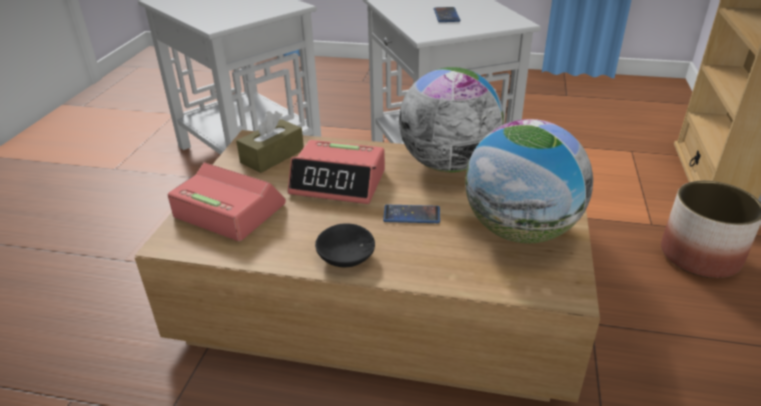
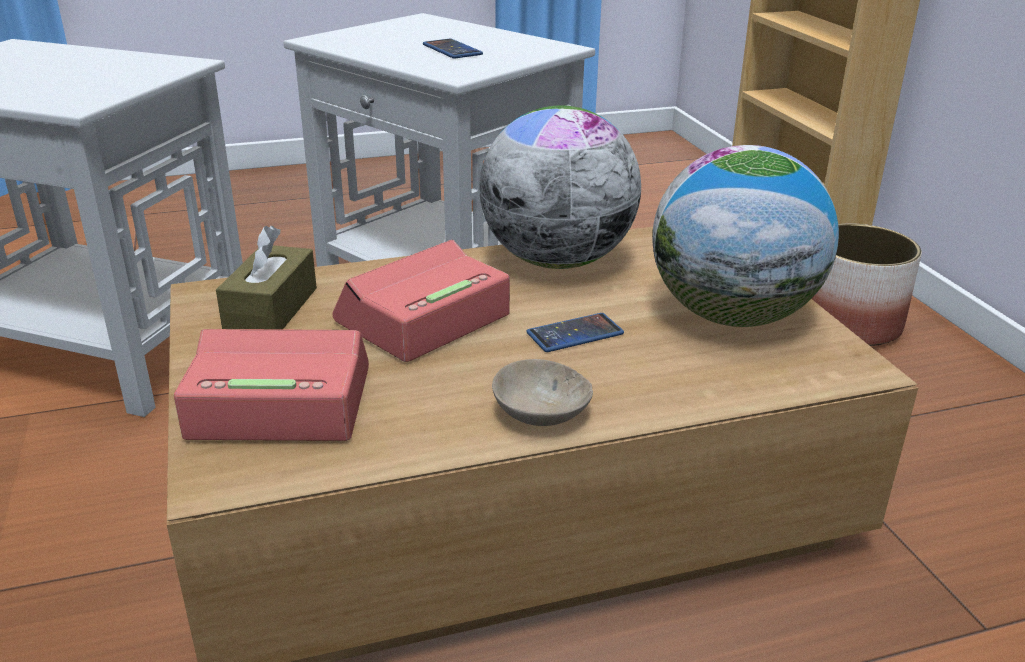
camera: 30 degrees left, 5 degrees down
(339, 182) = (422, 319): alarm clock -> alarm clock turned 150 degrees clockwise
(344, 257) = (537, 413): black bowl -> beige bowl

